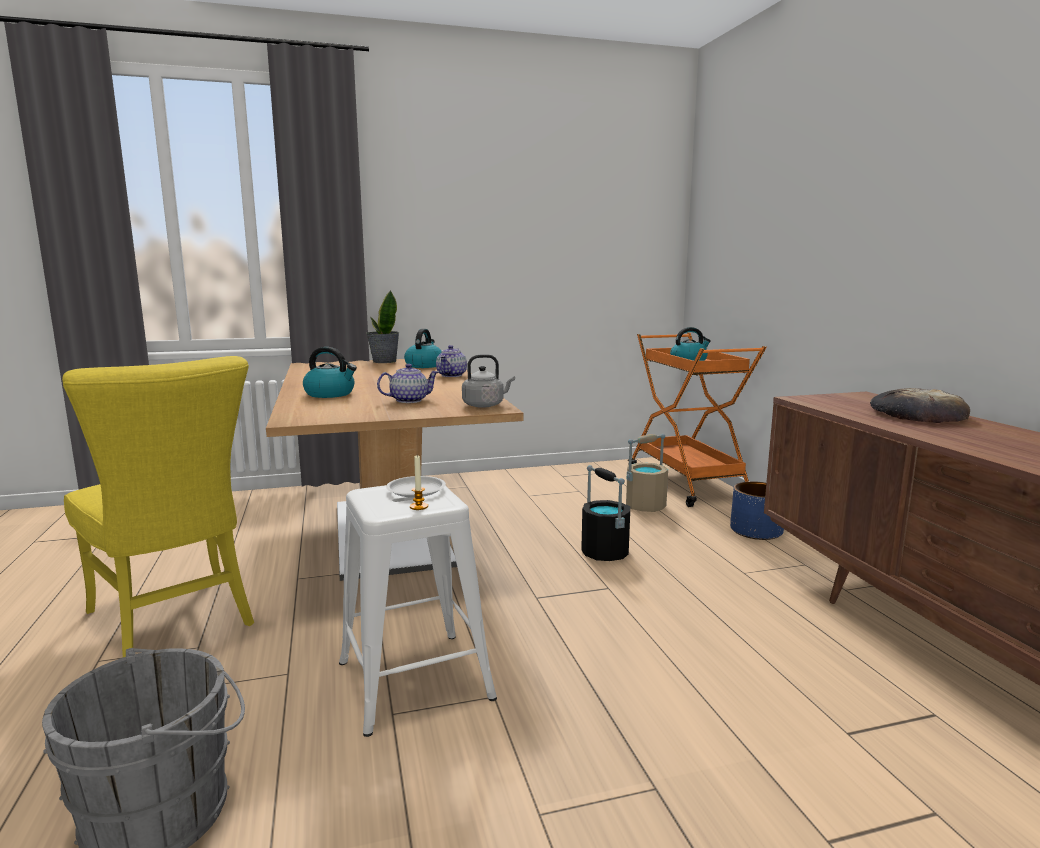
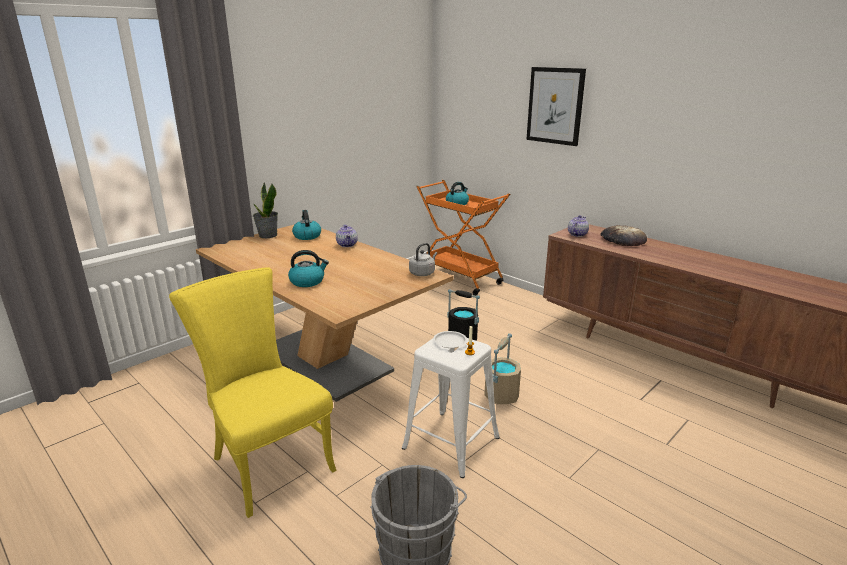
camera: 30 degrees left, 10 degrees up
(176, 620) = (267, 461): yellow chair -> yellow chair turned 150 degrees counterclockwise
(409, 400) = (371, 277): teapot -> teapot (577, 234)
(645, 506) = (452, 300): beige bucket -> beige bucket (501, 395)
(756, 531) = (521, 303): blue planter -> none
(836, 189) = (555, 106): none -> picture

